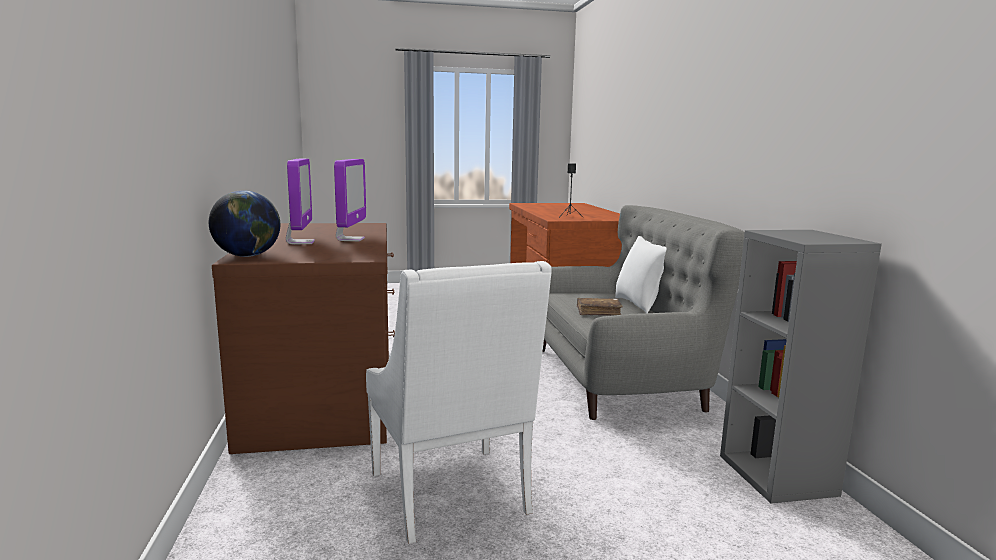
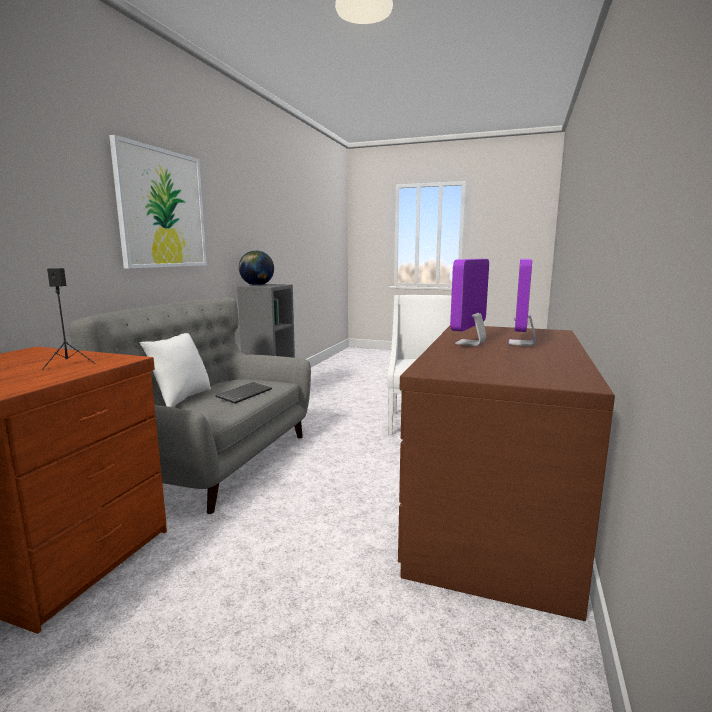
camera: 150 degrees left, 0 degrees up
(248, 256) = (555, 333): globe -> globe (257, 285)
(598, 312) = (244, 393): brown book -> keyboard
(735, 107) = (162, 209): none -> picture

